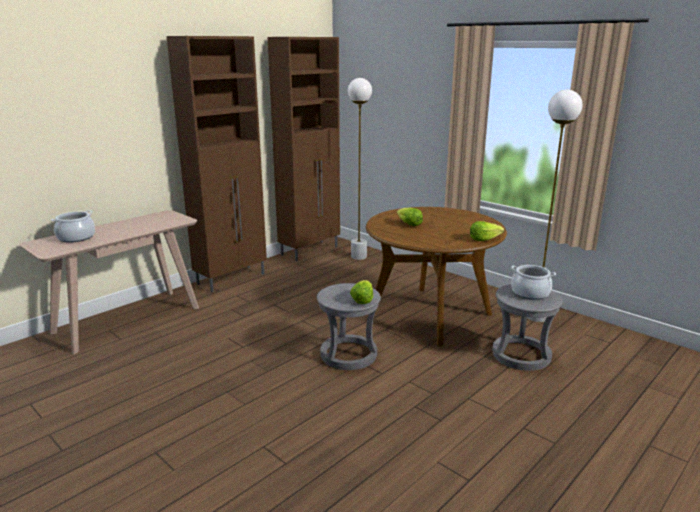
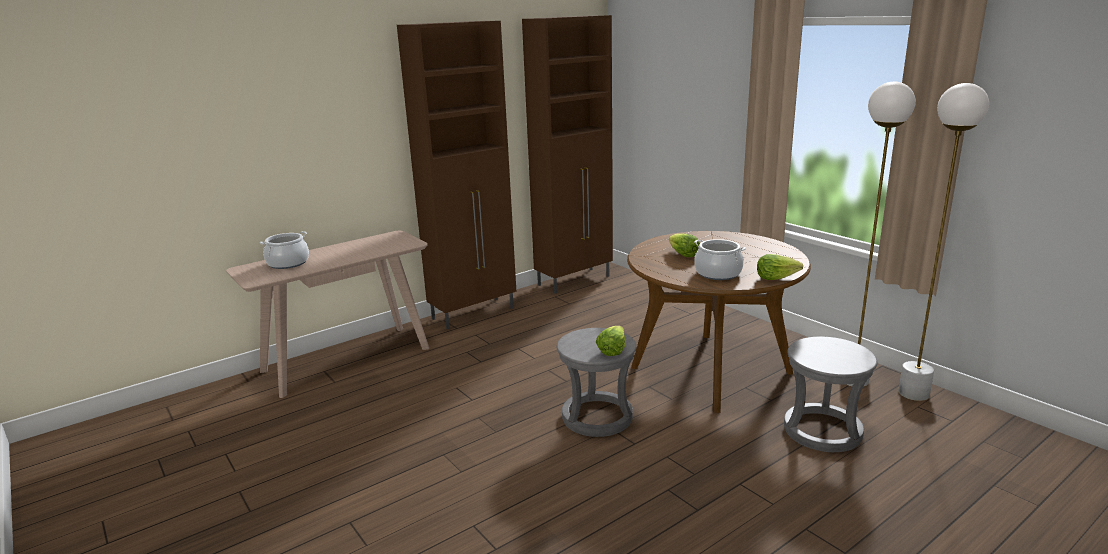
camera: 10 degrees right, 0 degrees up
(359, 257) = (634, 290): white floor lamp -> white floor lamp (913, 393)
(530, 293) = (834, 350): cooking pot -> cooking pot (718, 273)

